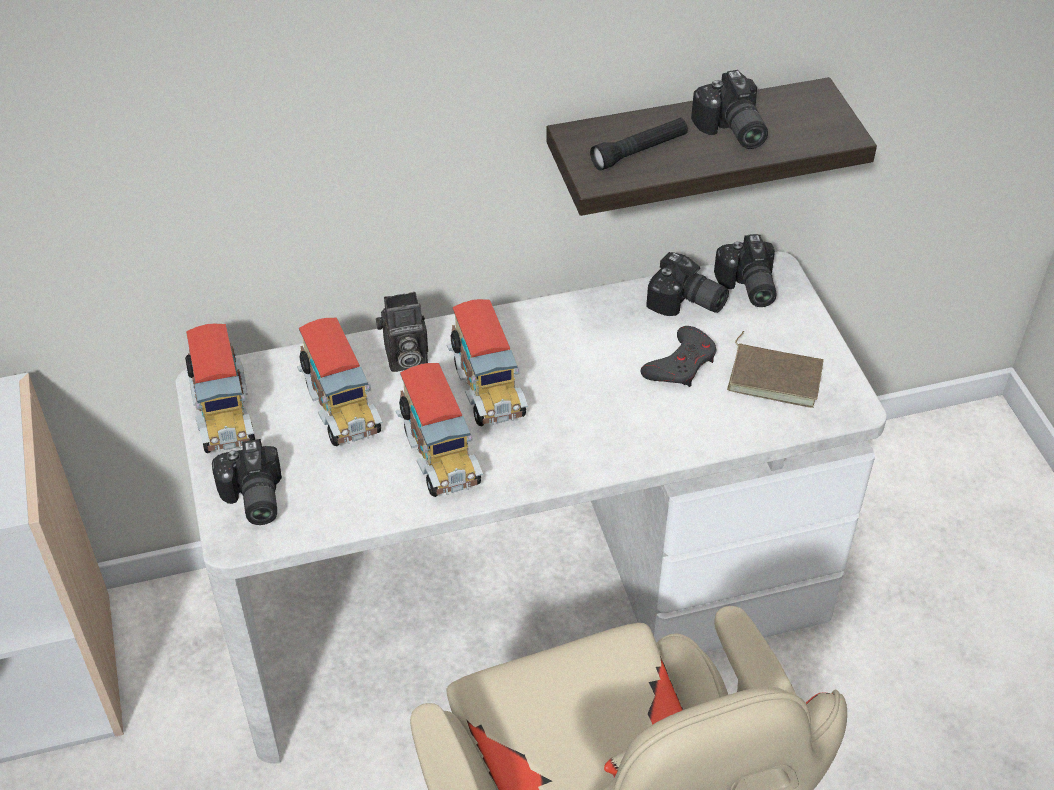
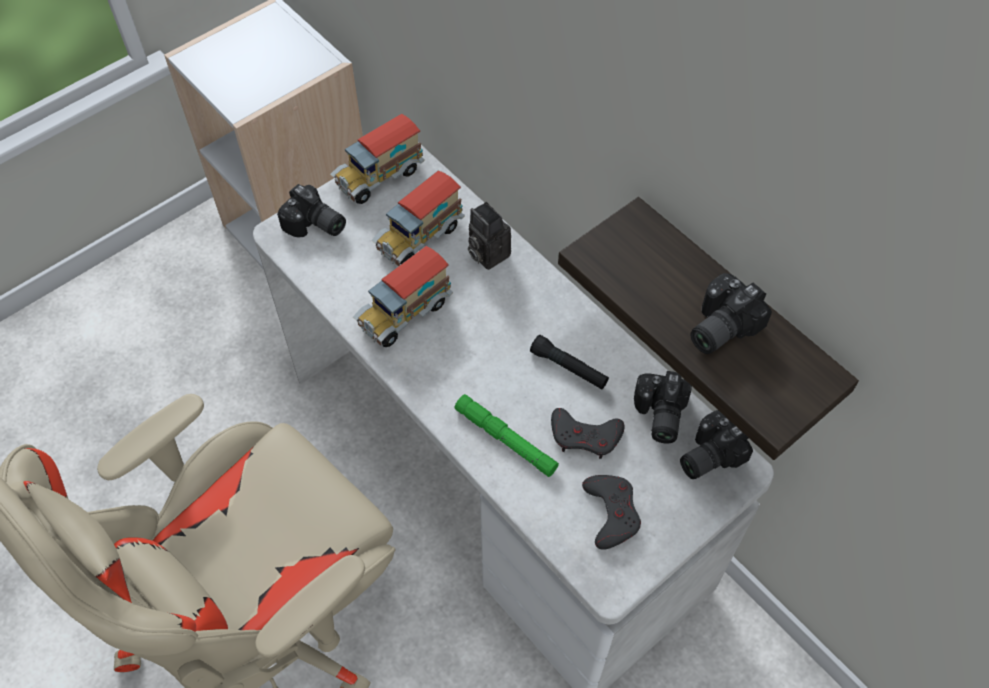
camera: 65 degrees right, 10 degrees up
(251, 499) = (314, 226): camera -> camera turned 105 degrees counterclockwise
(486, 389) = (484, 316): toy truck -> none
(639, 152) = (644, 270): black flashlight -> black flashlight (569, 368)
(651, 426) = (505, 439): none -> green flashlight
(776, 376) = (611, 512): brown book -> grey game controller

